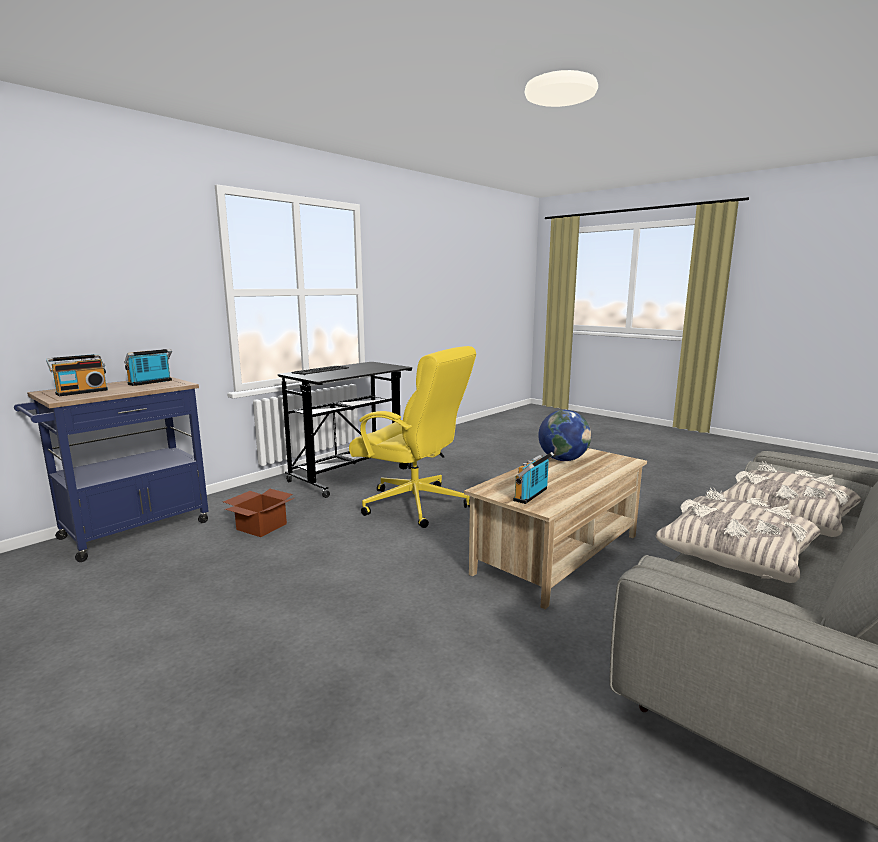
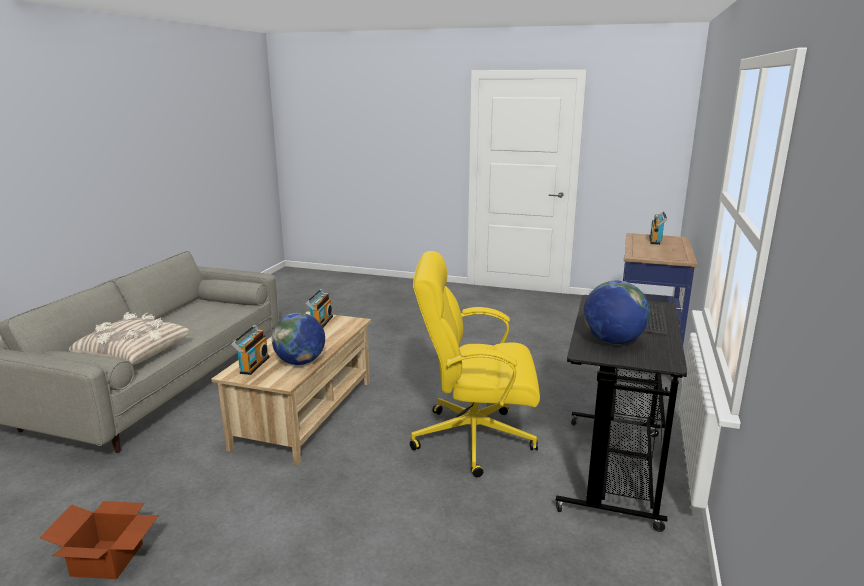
camera: 155 degrees right, 5 degrees up
(151, 382) = (662, 253): radio -> radio (253, 365)
(261, 526) = (567, 382): cardboard box -> cardboard box (108, 560)
(373, 368) = (612, 341): none -> globe
(735, 557) = (199, 325): beige pillow -> none

